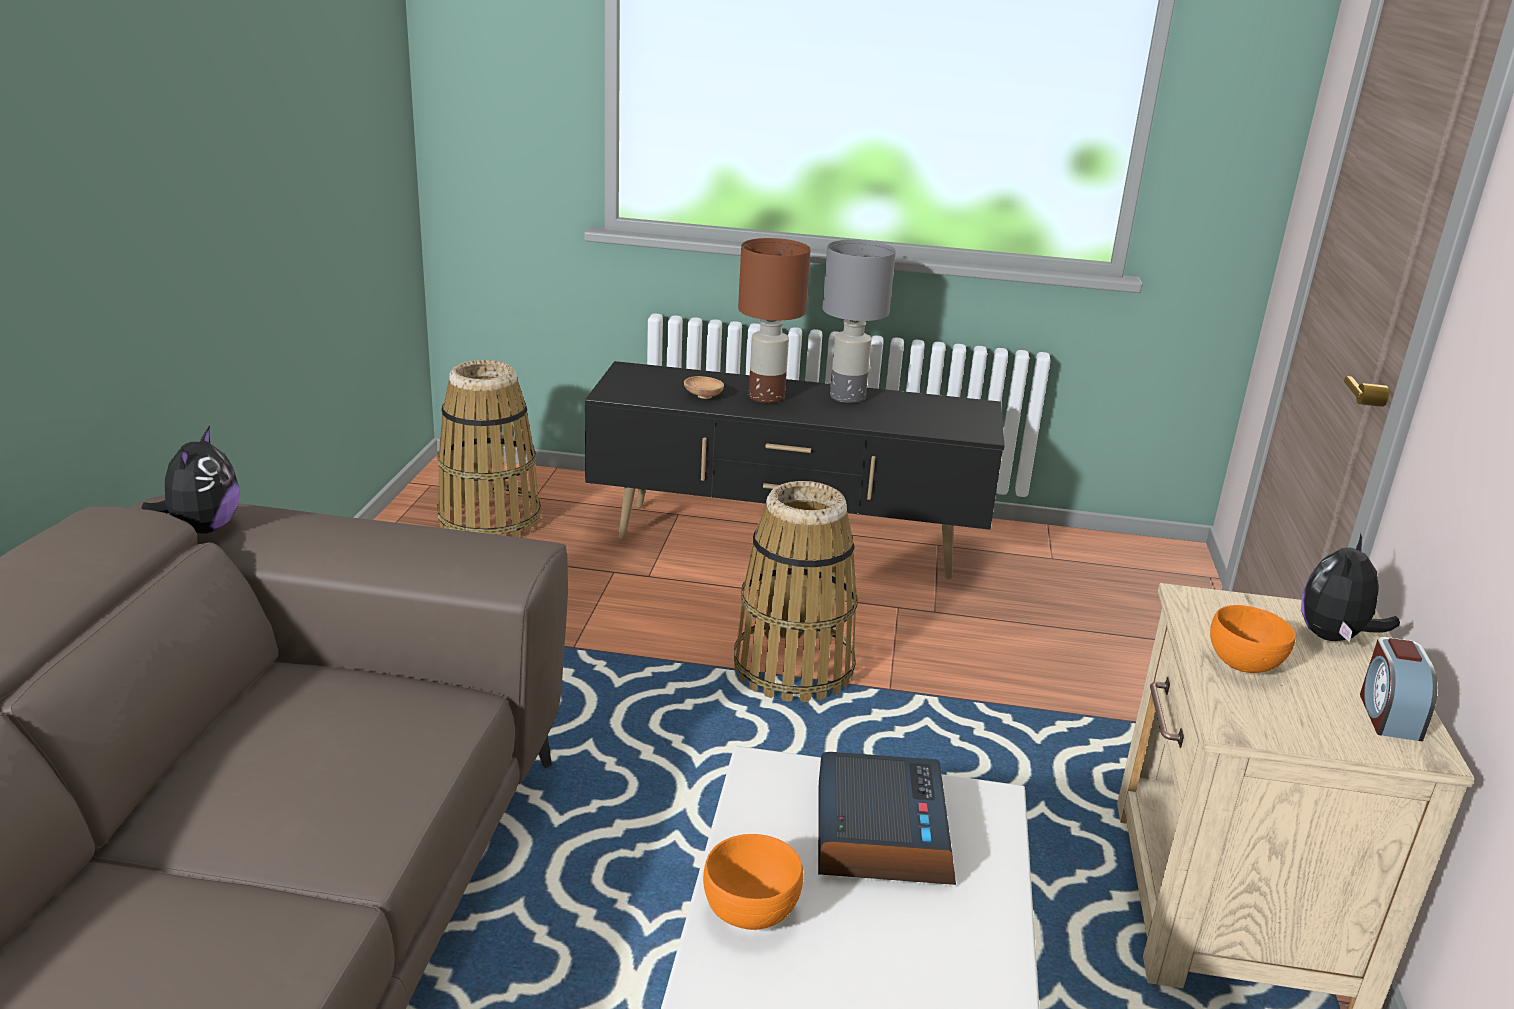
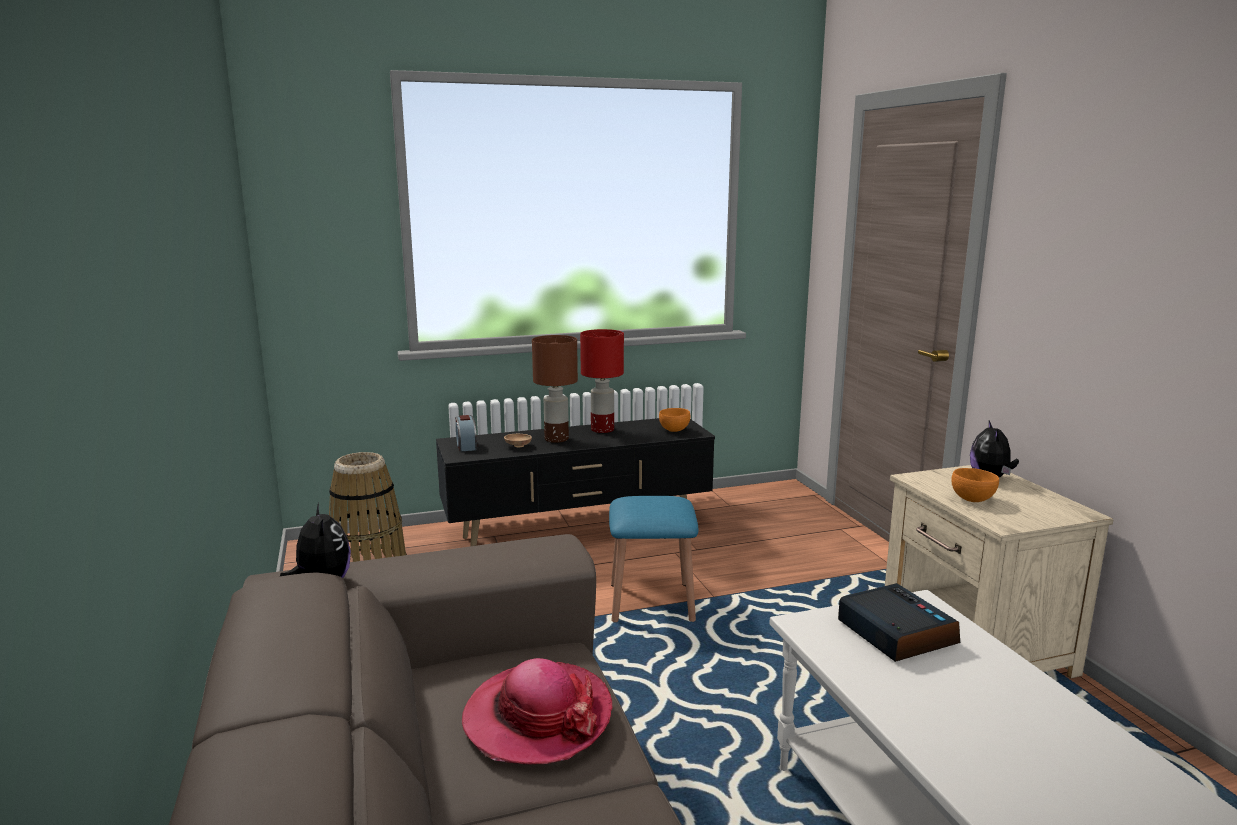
camera: 25 degrees left, 10 degrees down
(326, 772) = (537, 717): none -> hat
(751, 914) = (887, 693): orange bowl -> orange bowl (674, 430)
(794, 669) = (651, 602): basket -> blue stool
(846, 397) = (601, 430): grey table lamp -> red table lamp
(1388, 715) = (1052, 503): alarm clock -> alarm clock (466, 446)

